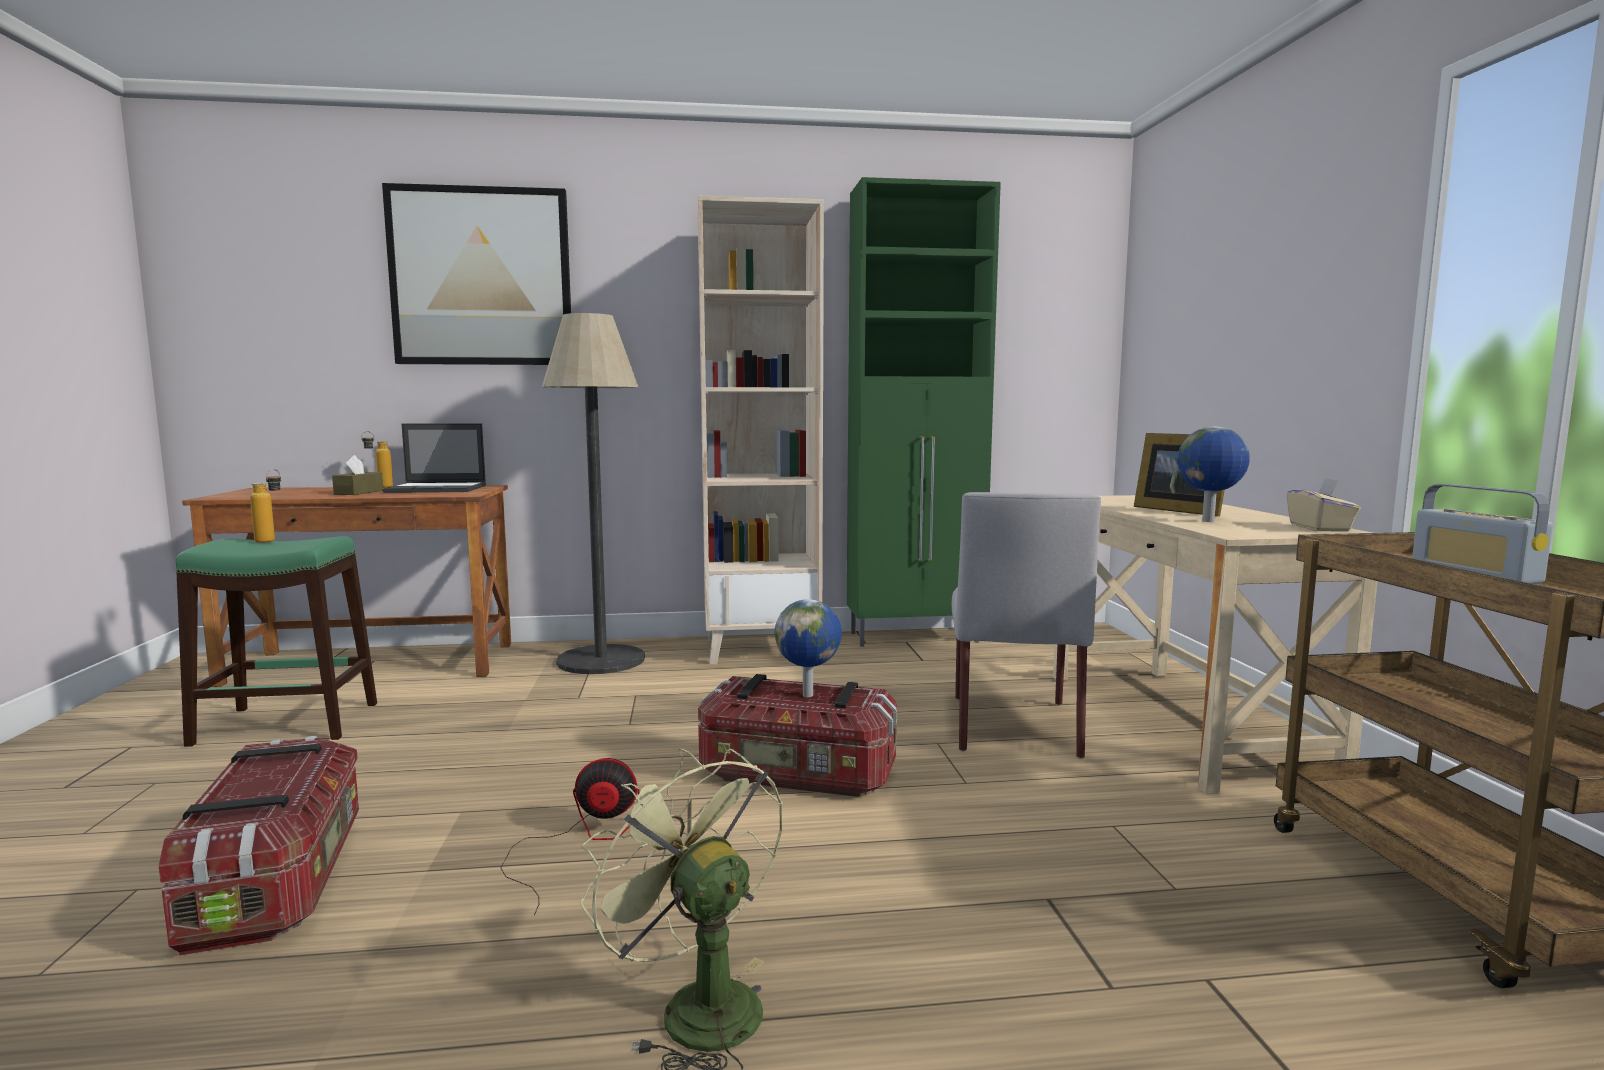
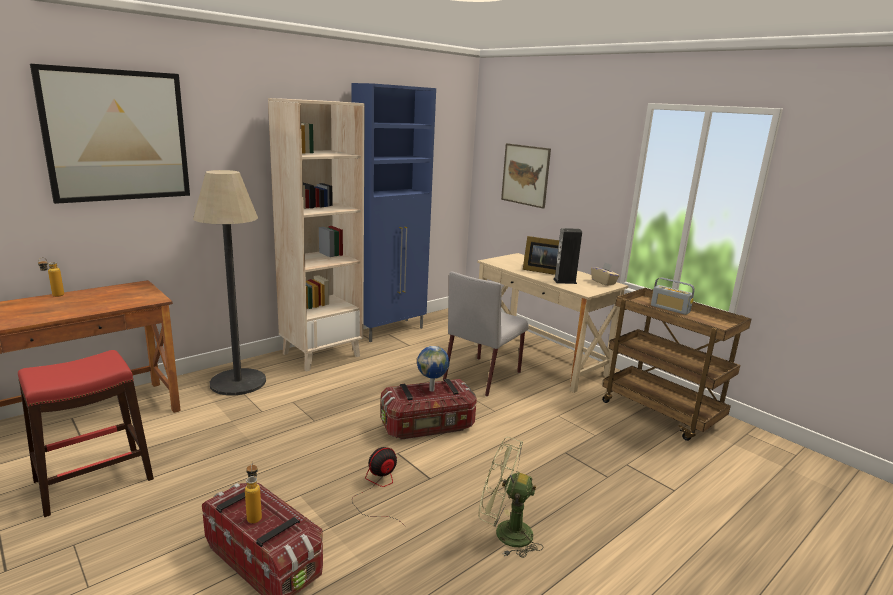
camera: 35 degrees left, 10 degrees up
(271, 540) = (67, 365): bottle -> bottle (254, 515)
(287, 724) = (94, 480): green stool -> red stool
(359, 492) = (61, 307): brown tissue box -> none
(438, 489) = (112, 293): laptop -> none
(915, 637) = (390, 330): green cabinet -> blue cabinet
(1013, 724) = (483, 375): grey chair -> grey chair turned 60 degrees clockwise
(1200, 334) = (525, 175): none -> picture
(1208, 521) = (565, 281): globe -> speaker

